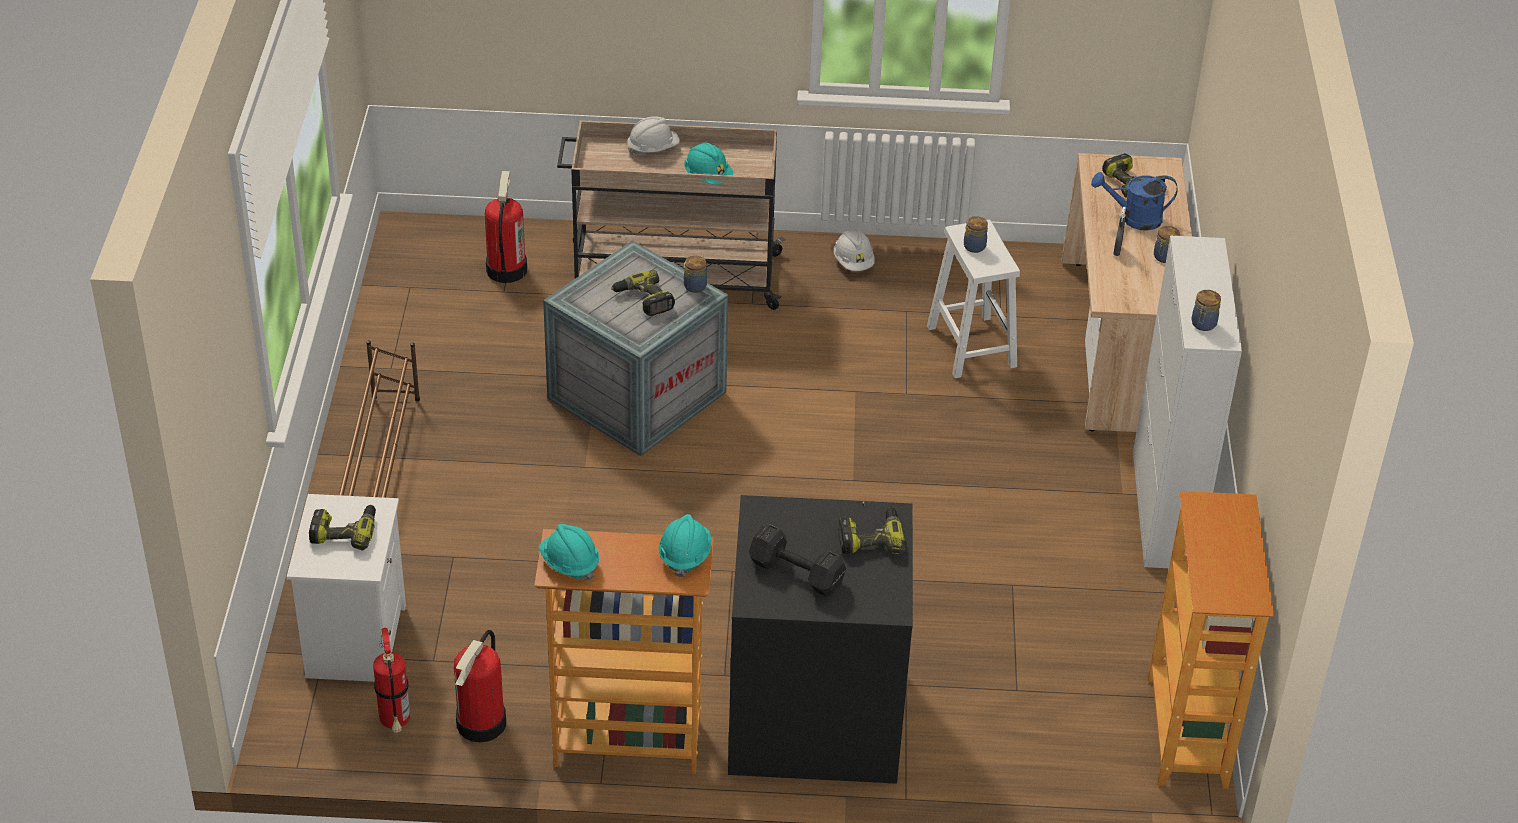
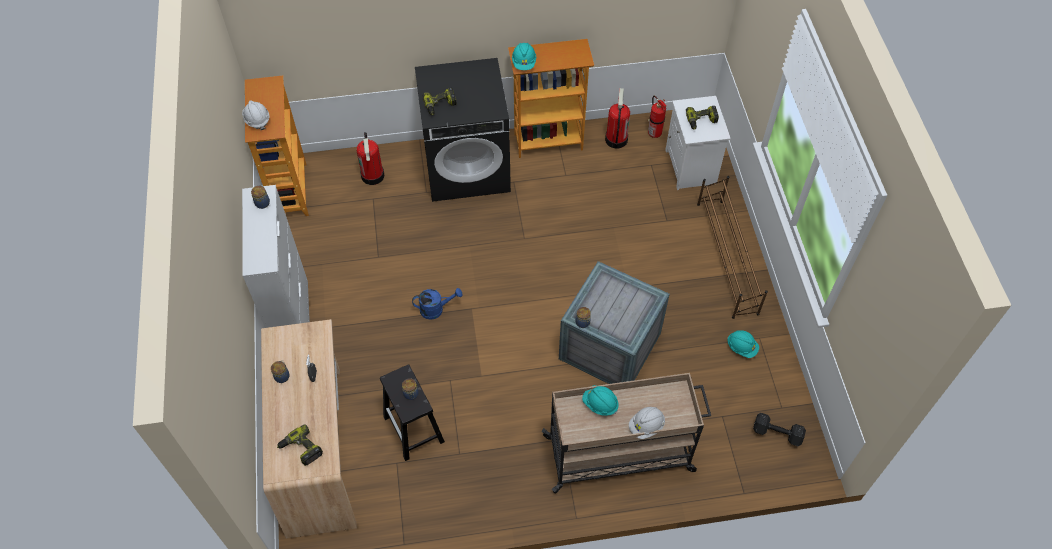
camera: 170 degrees right, 15 degrees up
(506, 269) = (729, 437): fire extinguisher -> fire extinguisher (373, 176)
(569, 563) = (575, 50): turquoise hard hat -> turquoise hard hat (741, 347)
(643, 300) = (610, 305): power drill -> none
(795, 572) = (473, 82): black dumbbell -> black dumbbell (778, 434)
(853, 262) = (502, 495): white hard hat -> white hard hat (257, 120)
(970, 345) = (414, 430): white stool -> black stool
(1134, 218) = (301, 411): blue watering can -> blue watering can (436, 309)

